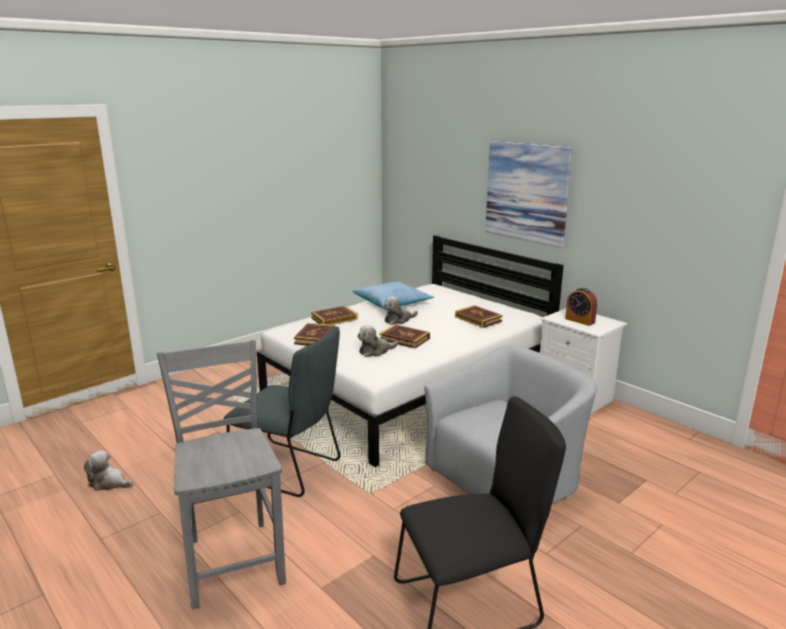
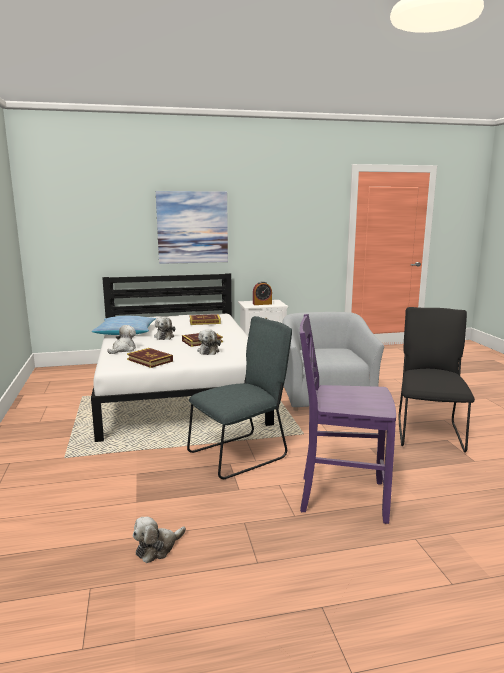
camera: 60 degrees left, 5 degrees down
(234, 560) = (340, 497): grey chair -> purple chair
(334, 319) = (123, 349): book -> plush toy

